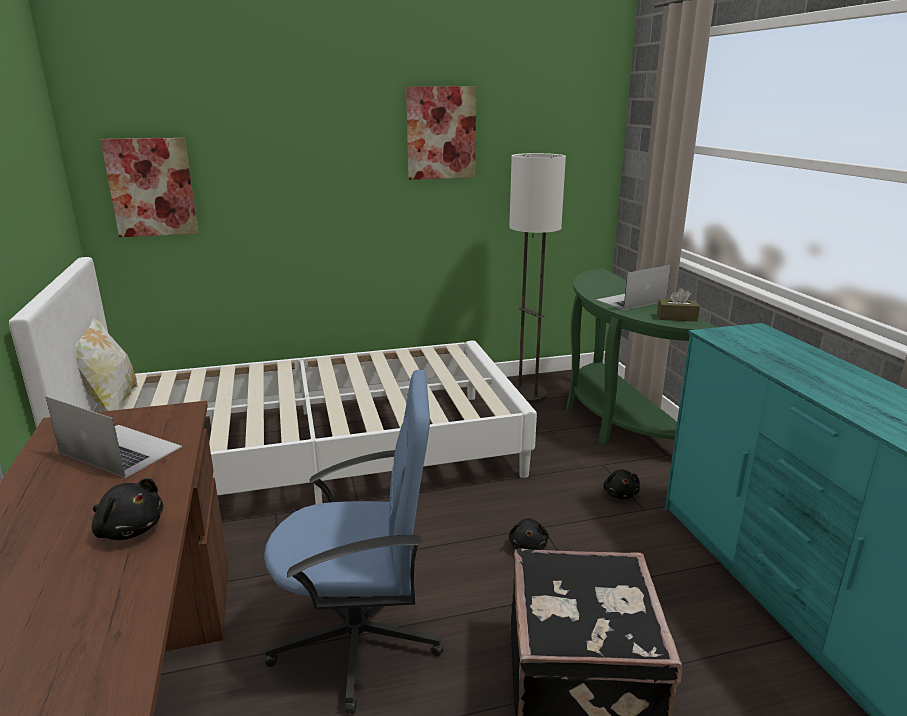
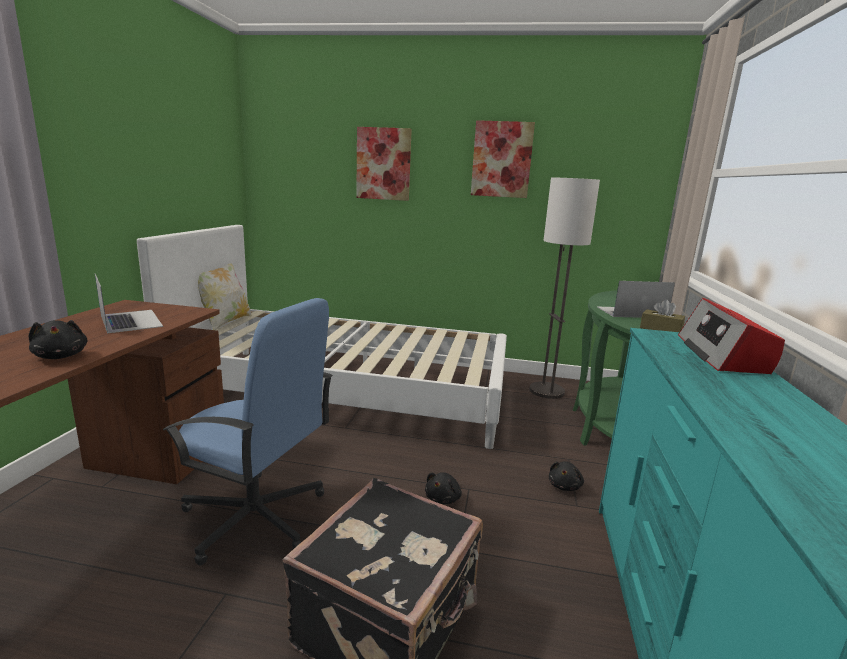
camera: 25 degrees right, 5 degrees down
(152, 187) = (292, 185): picture -> picture (383, 164)
(784, 345) = (722, 354): none -> radio

